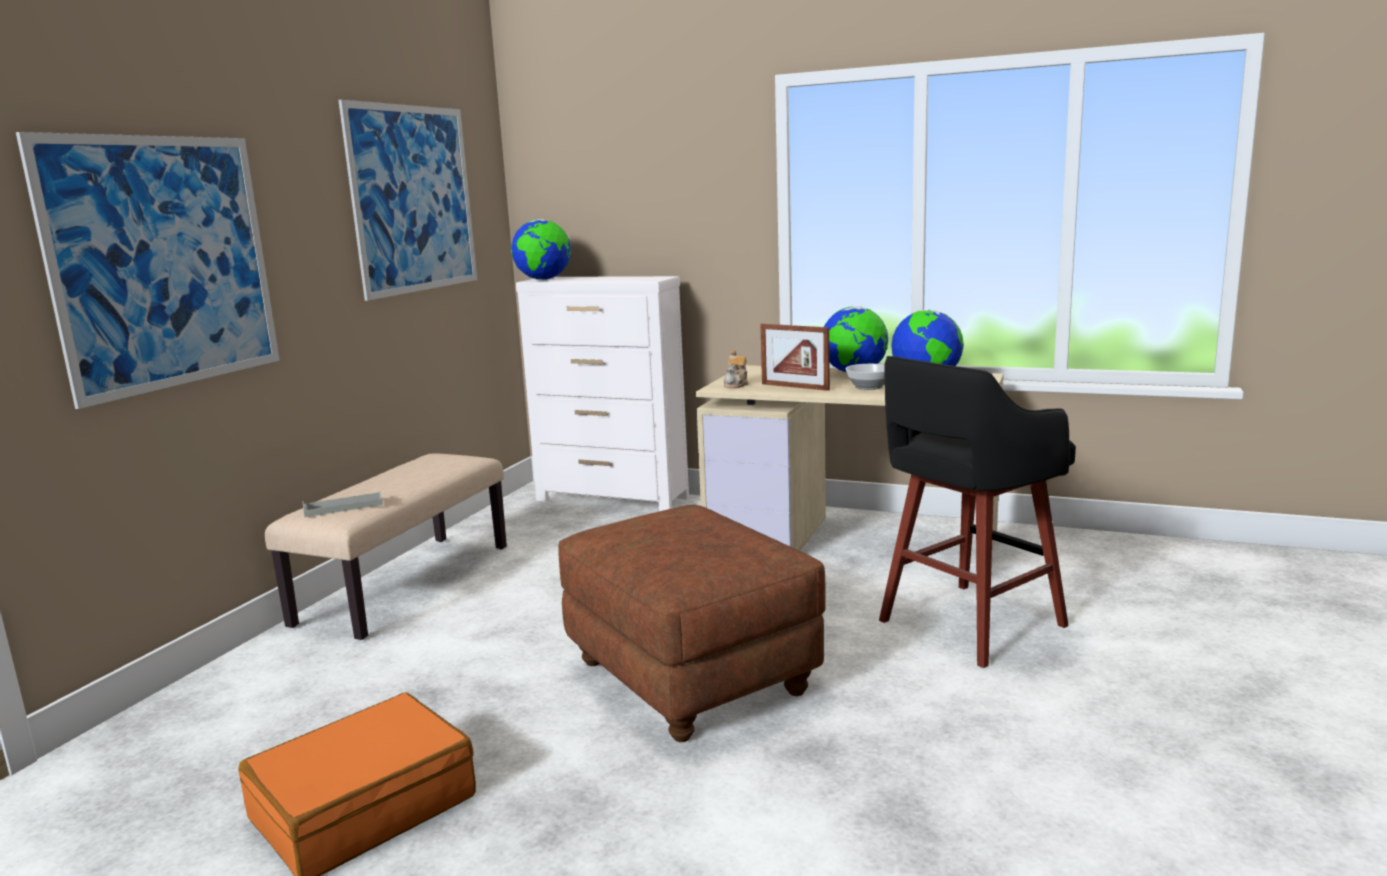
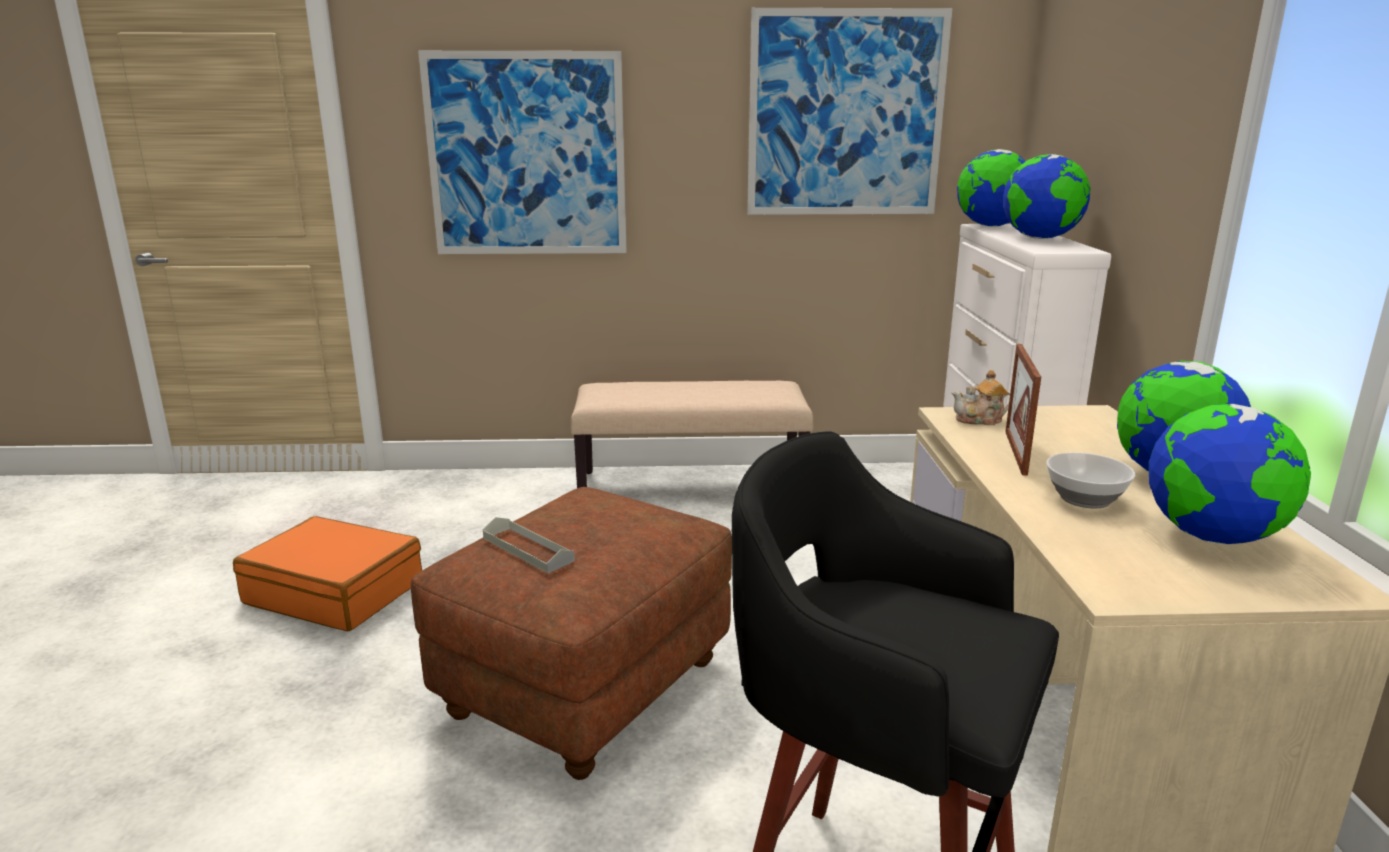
camera: 65 degrees right, 5 degrees up
(343, 507) = (615, 392): grey tray -> grey tray (528, 549)
(610, 278) = (1040, 238): none -> globe

